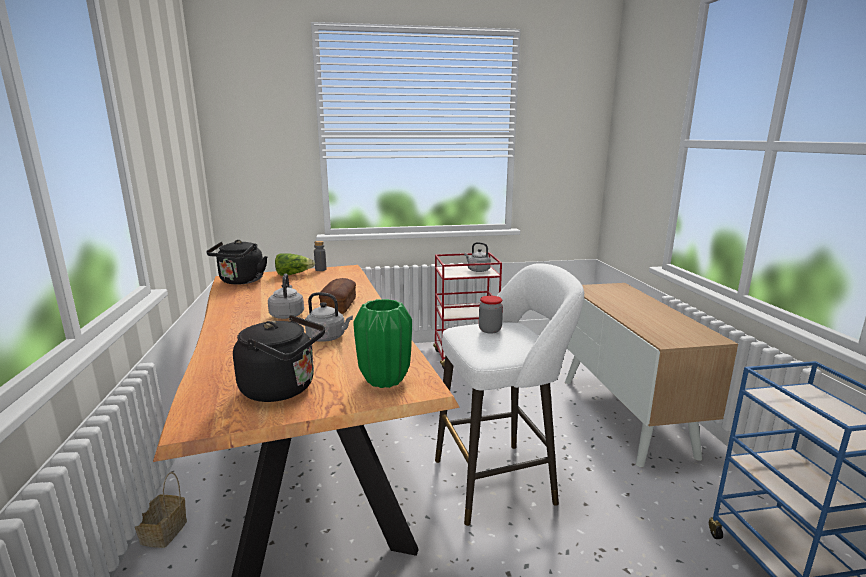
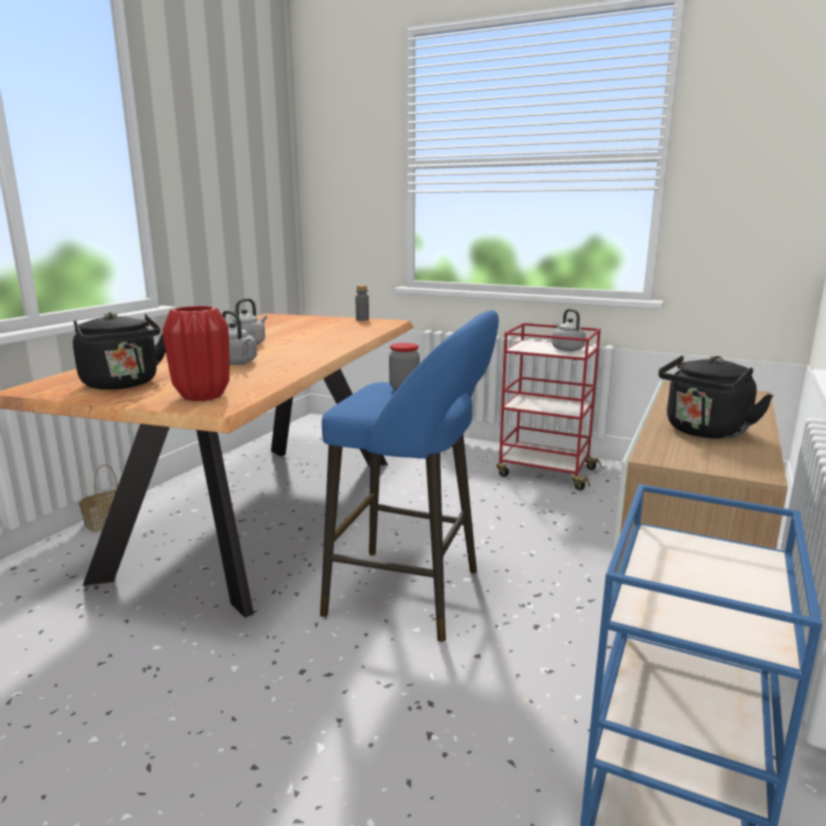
camera: 35 degrees right, 0 degrees up
(241, 281) = (273, 319): black kettle -> black kettle (704, 432)
(293, 274) = (329, 319): lettuce -> none
(339, 306) = (304, 345): bread -> none
(385, 380) = (202, 396): green vase -> red vase
(500, 479) = (412, 594): white stool -> blue stool

